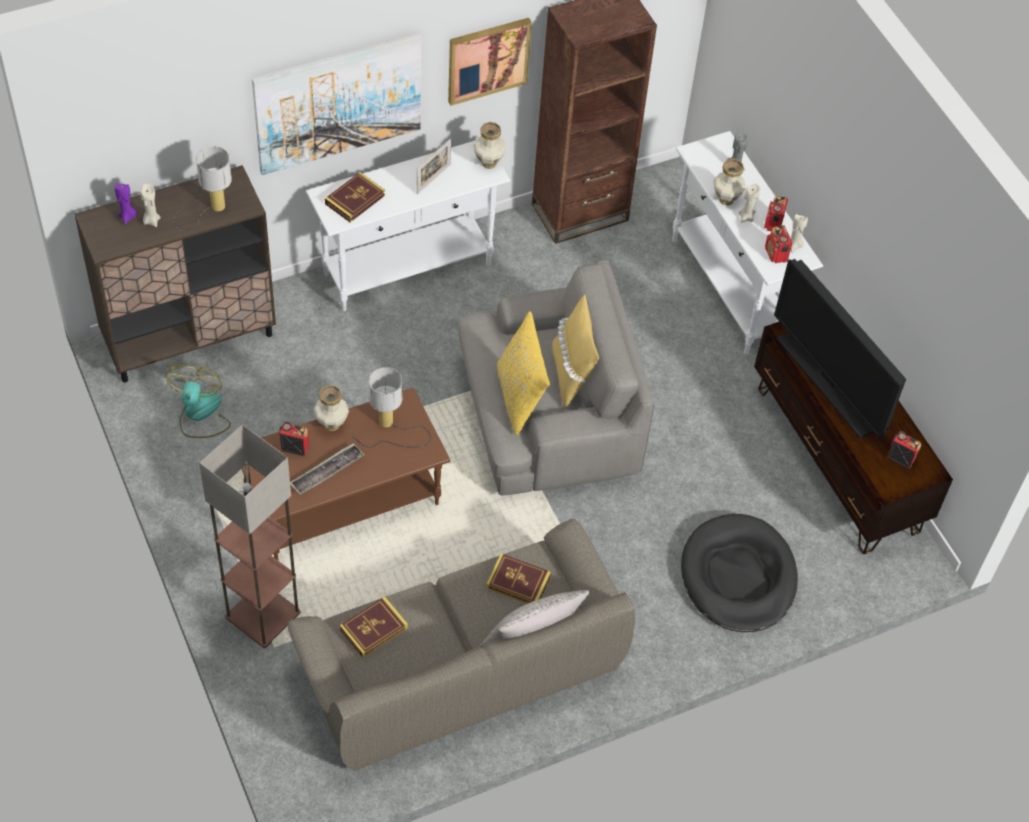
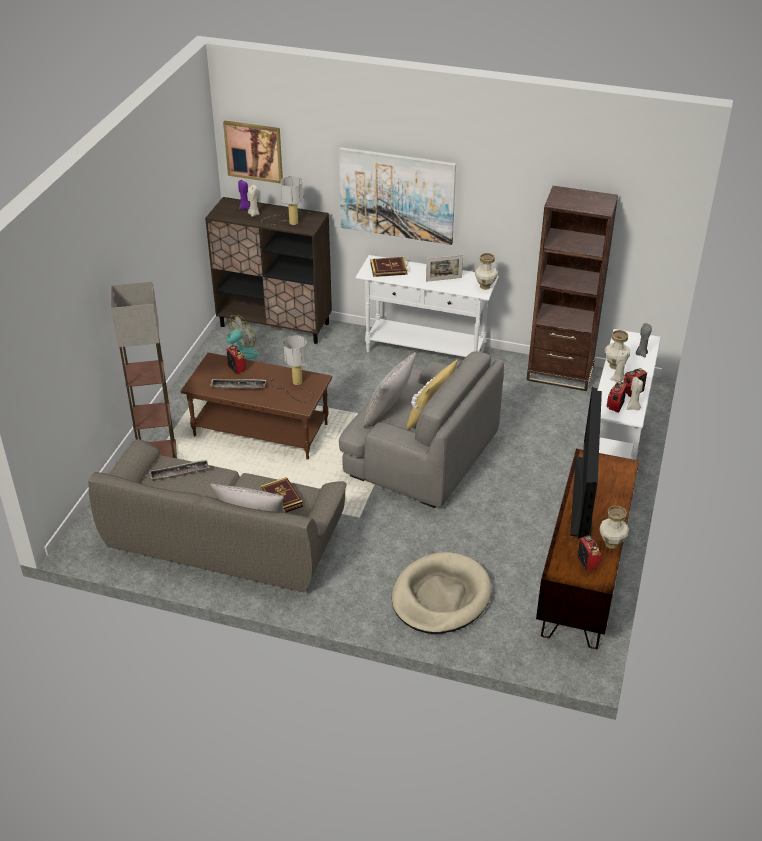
camera: 45 degrees right, 15 degrees down
(331, 425) = (268, 368): vase -> vase (611, 543)
(373, 629) = (179, 473): book -> tray
(488, 60) = (506, 211): picture -> picture (254, 151)
(520, 397) = (388, 412): yellow pillow -> grey pillow
(738, 576) = (440, 597): black dog bed -> beige dog bed

